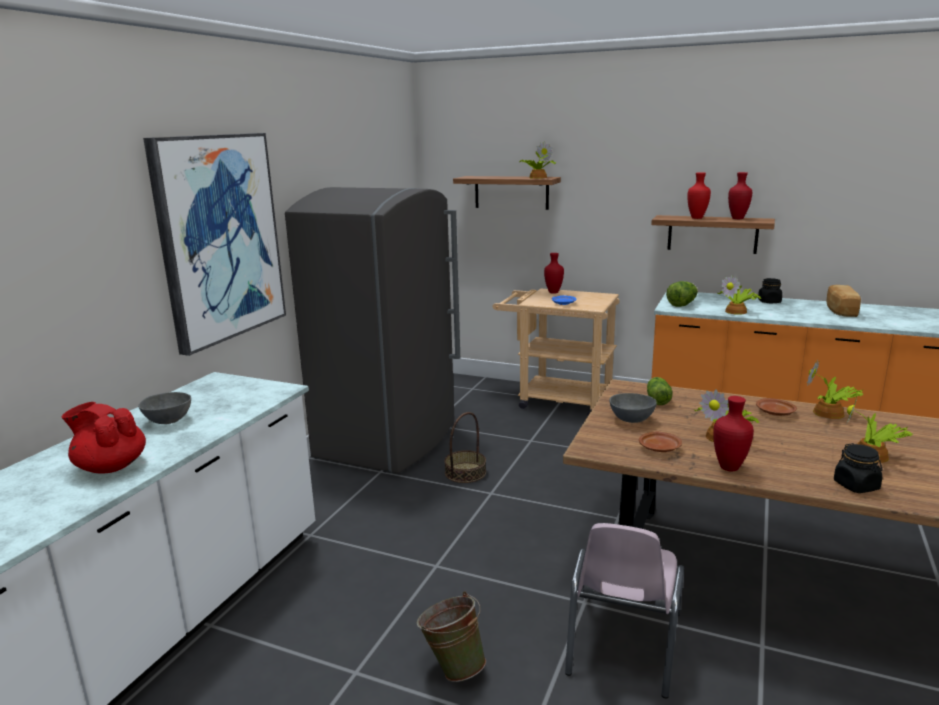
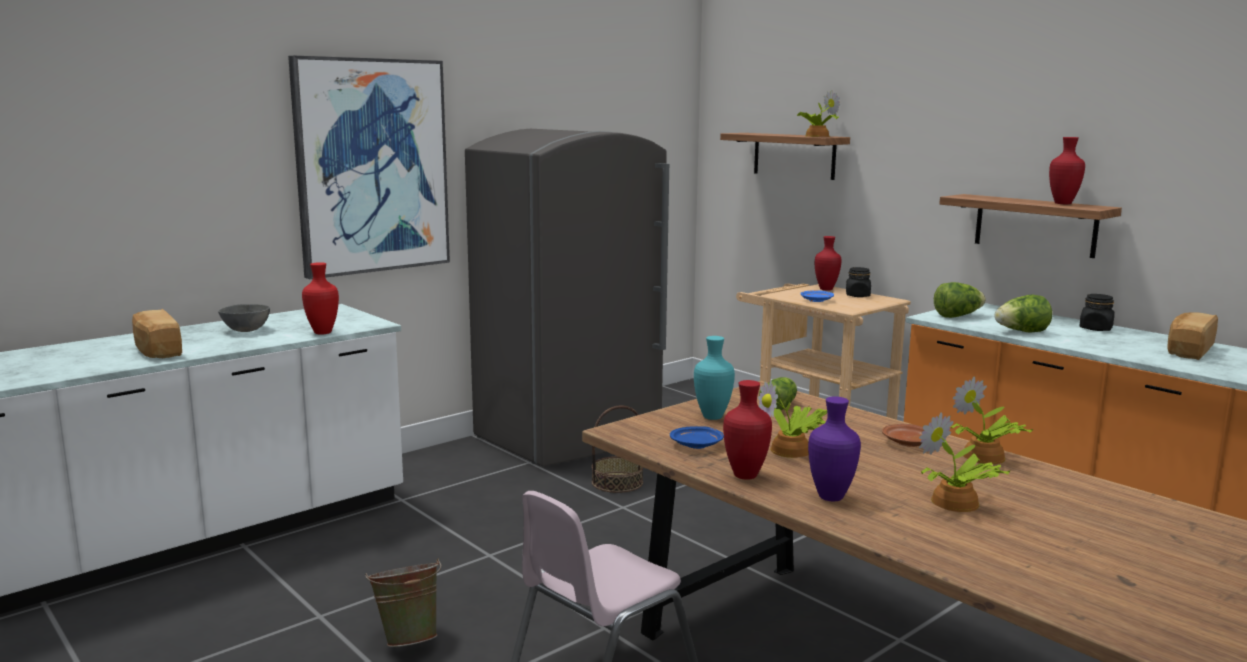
camera: 25 degrees right, 5 degrees down
(111, 466) = (156, 351): red teapot -> bread
(632, 420) = (713, 417): grey bowl -> turquoise vase
(660, 448) = (697, 445): brown plate -> blue plate
(697, 218) = (1006, 199): red vase -> red vase (322, 333)
(737, 311) = (1021, 332): potted plant -> lettuce
(804, 471) = (832, 497): none -> purple vase
(856, 486) = (873, 522): black jar -> black jar (857, 295)

